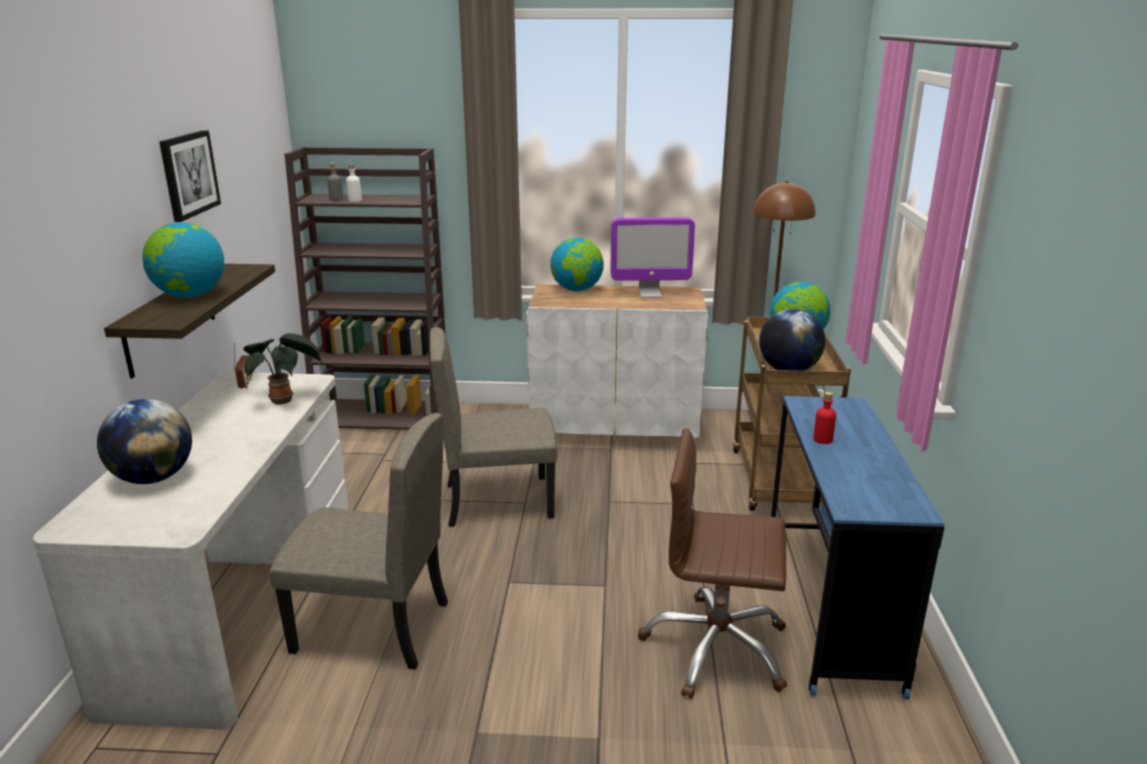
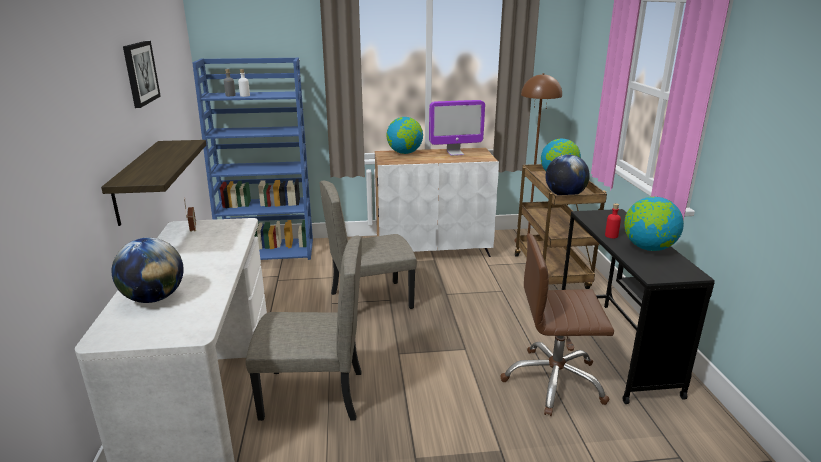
camera: 10 degrees left, 0 degrees up
(190, 295) = (155, 162): globe -> globe (648, 248)
(285, 400) = (229, 237): potted plant -> none
(384, 417) = (268, 251): brown bookcase -> blue bookcase
(829, 609) = (614, 349): blue desk -> black desk

